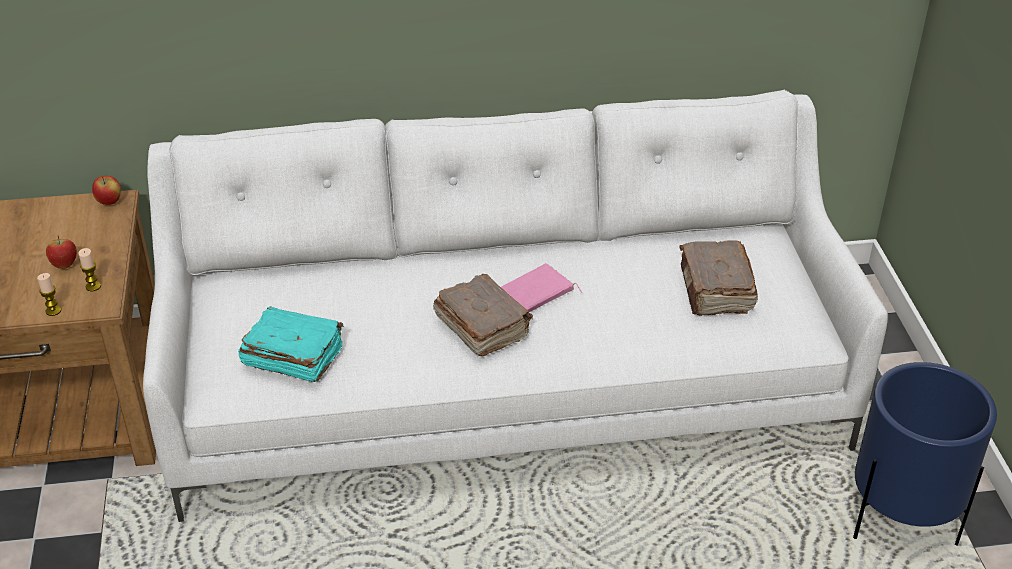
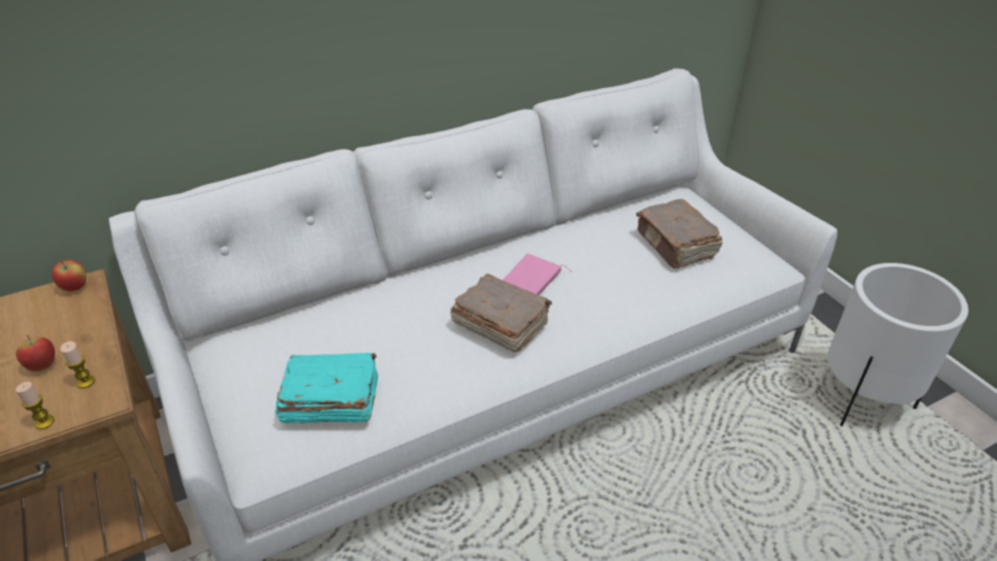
camera: 20 degrees left, 0 degrees up
(901, 520) = (863, 399): blue planter -> white planter

